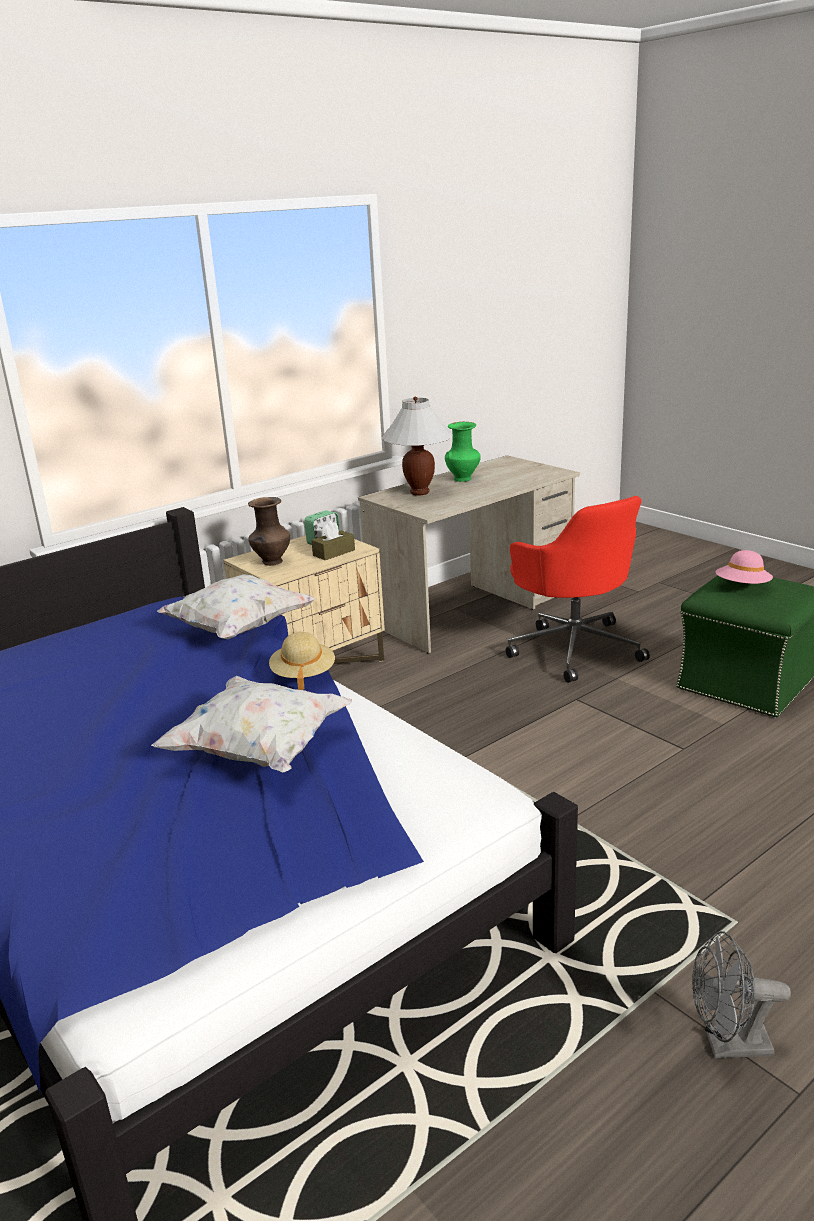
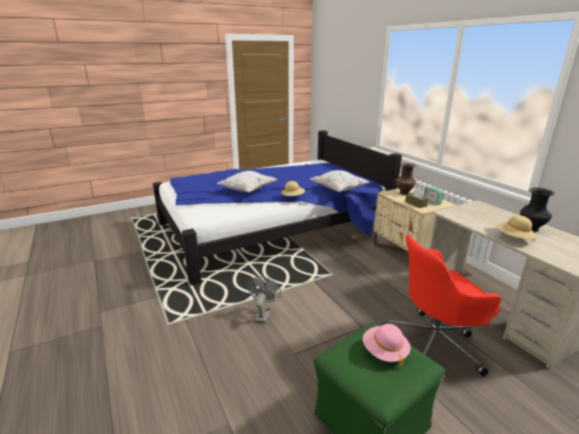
camera: 100 degrees right, 0 degrees up
(419, 493) = (490, 214): white table lamp -> none
(463, 479) = (531, 229): green vase -> black vase
(501, 487) = (514, 238): none -> beige hat
(728, 1045) = (127, 304): grey fan -> grey fan (263, 314)

